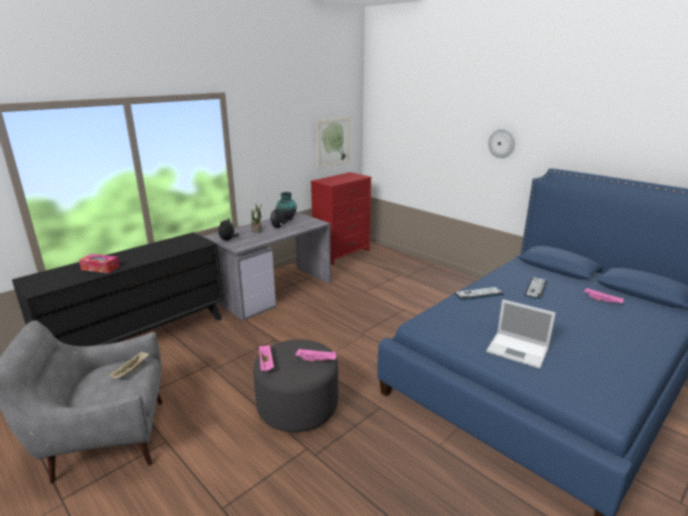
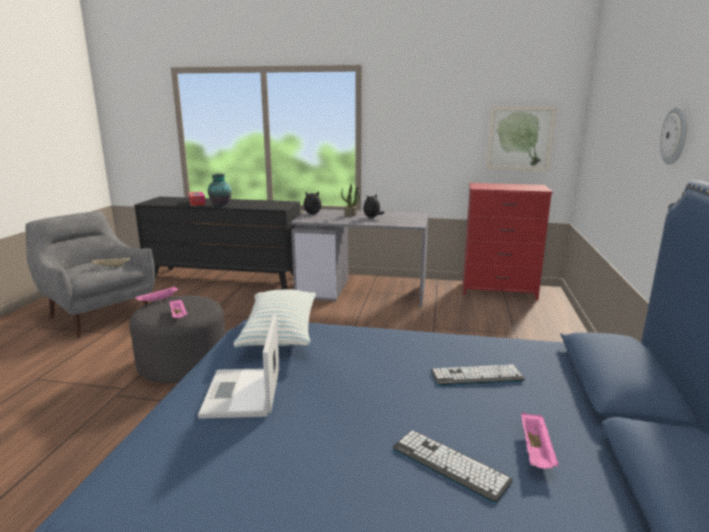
camera: 55 degrees right, 5 degrees down
(287, 219) = (401, 215): vase -> vase (220, 205)
(443, 320) = (280, 333): none -> pillow
(478, 294) = (387, 339): keyboard -> keyboard (449, 465)

